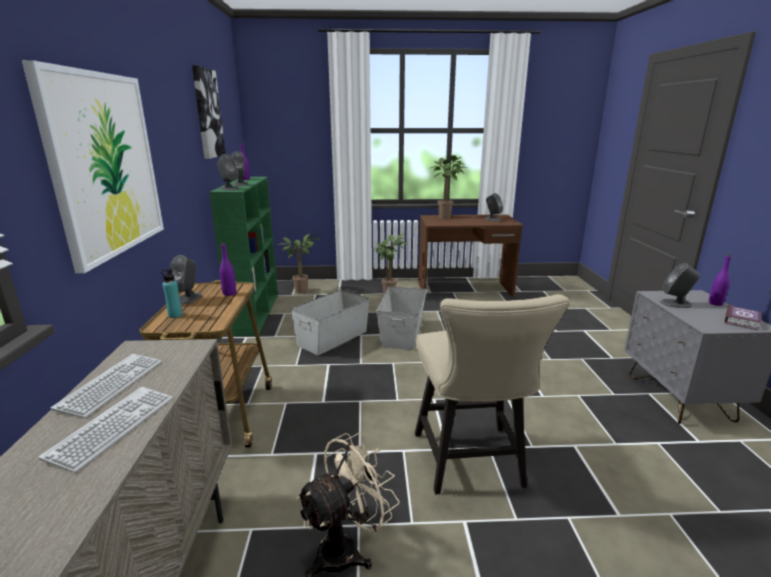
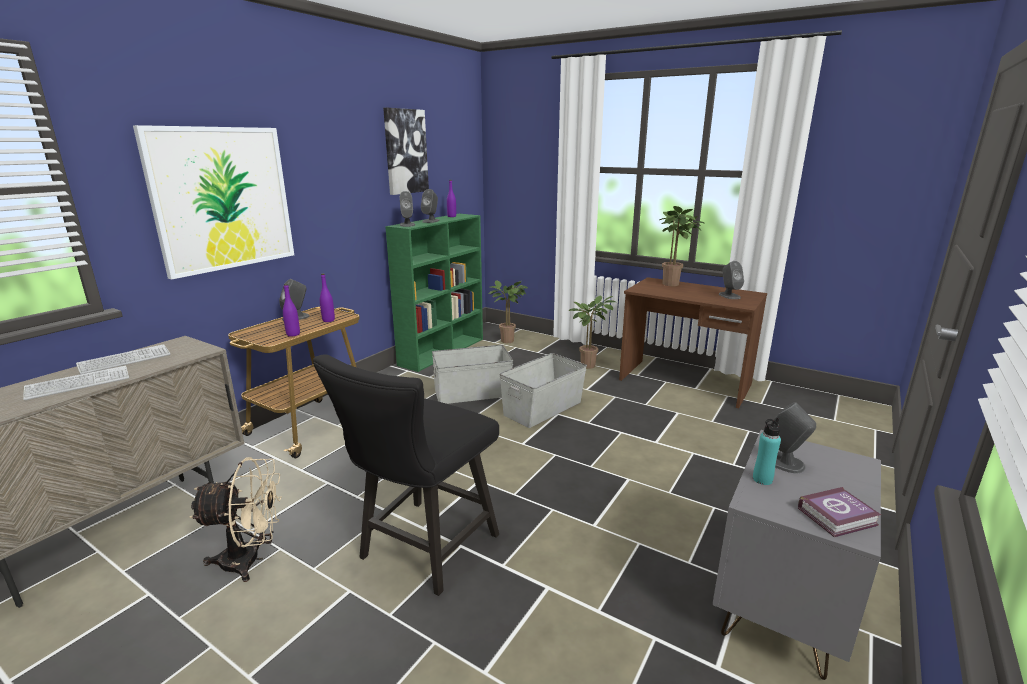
camera: 35 degrees right, 0 degrees up
(175, 315) = (267, 328): turquoise bottle -> turquoise bottle (762, 479)
(471, 465) = (422, 551): beige chair -> black chair
(715, 303) = (854, 482): purple bottle -> purple bottle (293, 334)

